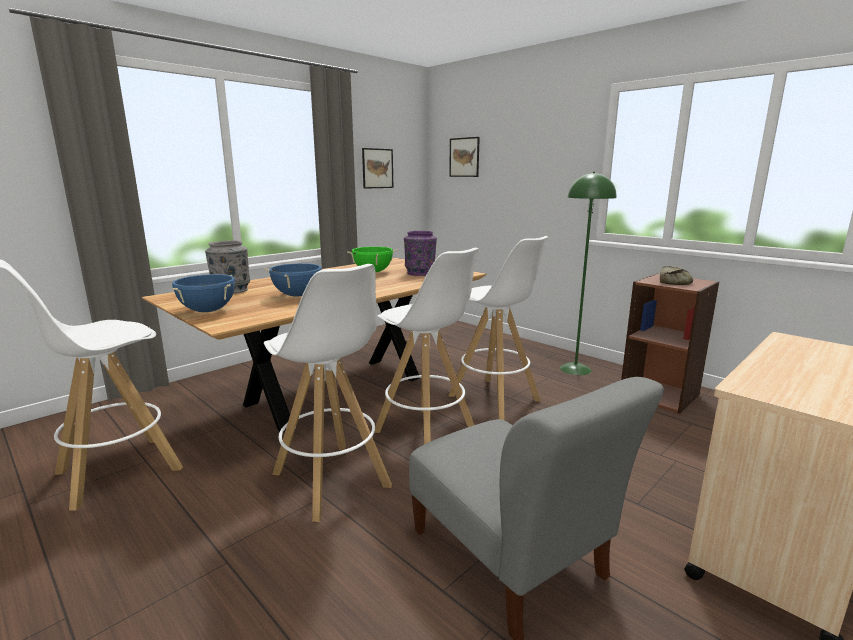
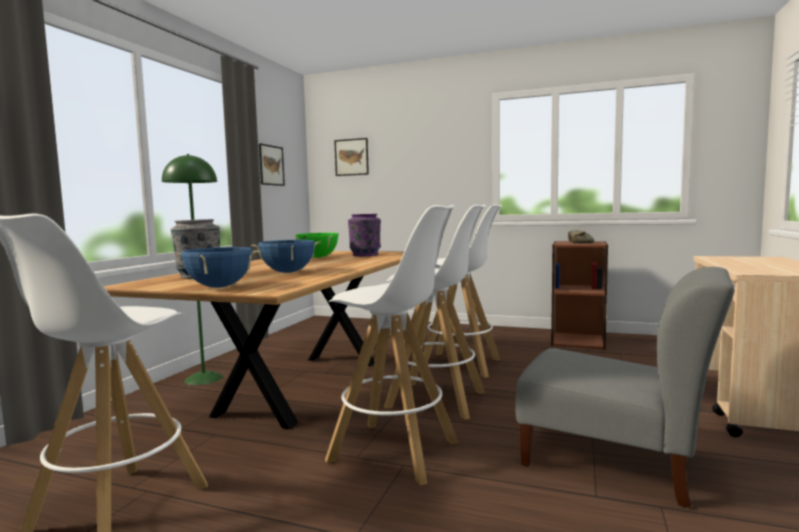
camera: 25 degrees left, 10 degrees down
(575, 369) = (498, 335): green floor lamp -> green floor lamp (204, 378)

